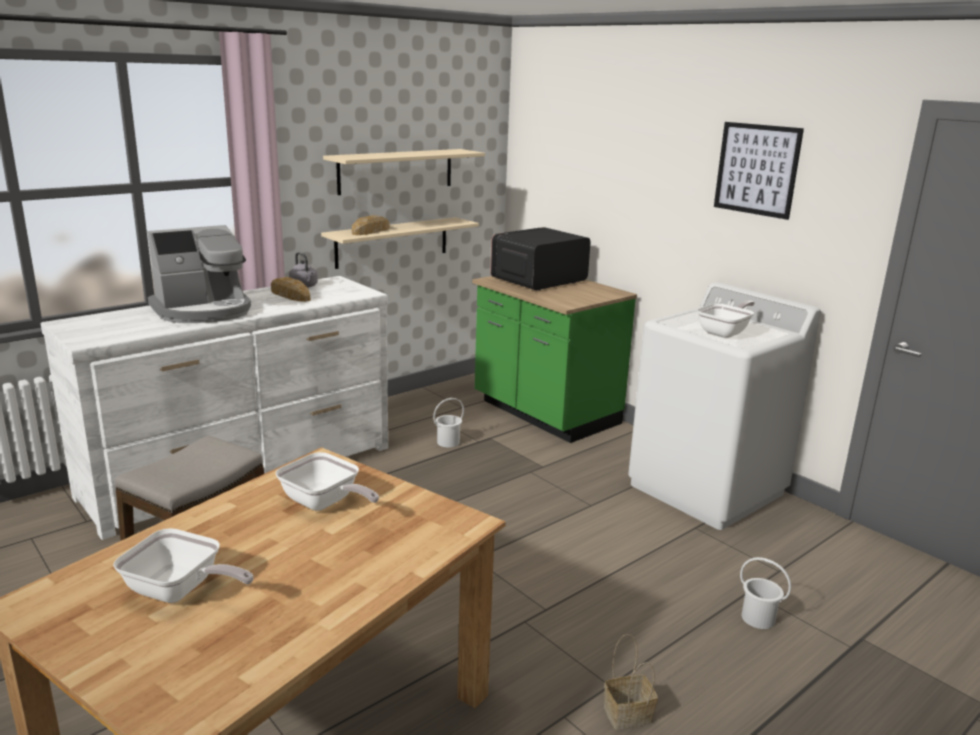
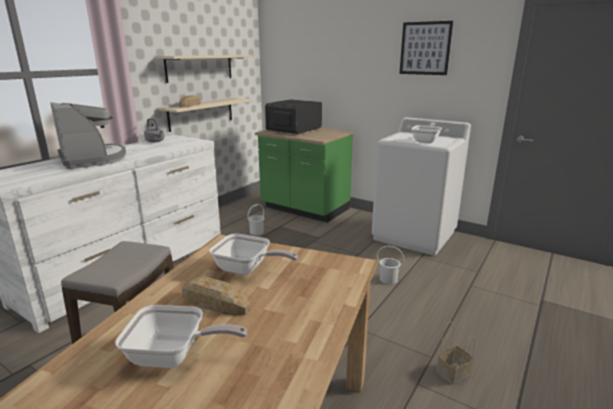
camera: 15 degrees left, 0 degrees up
(203, 311) = (92, 159): coffee machine -> coffee machine turned 75 degrees counterclockwise
(290, 295) = (149, 146): bread -> bread (214, 302)
(758, 618) = (484, 299): white bucket -> white bucket (388, 279)

